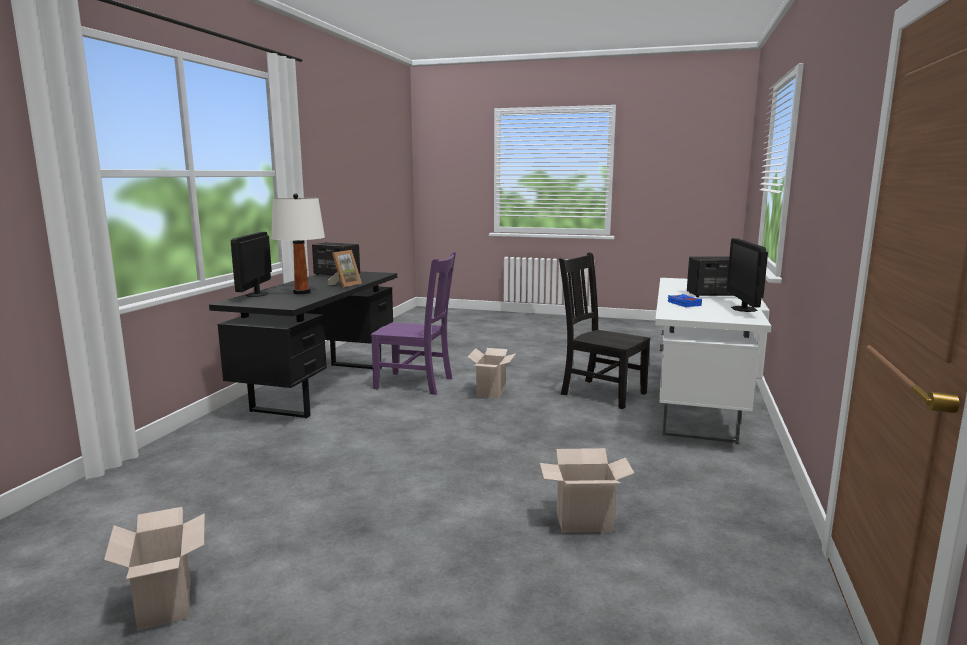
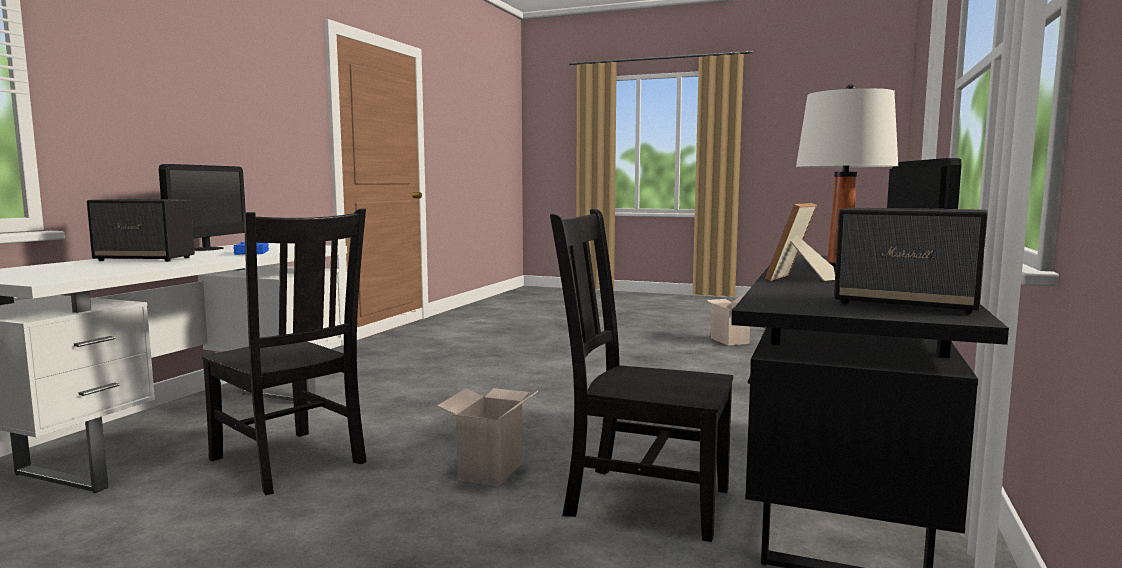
camera: 175 degrees left, 5 degrees down
(416, 383) = (642, 500): purple chair -> black chair
(582, 523) = (481, 355): cardboard box -> none

